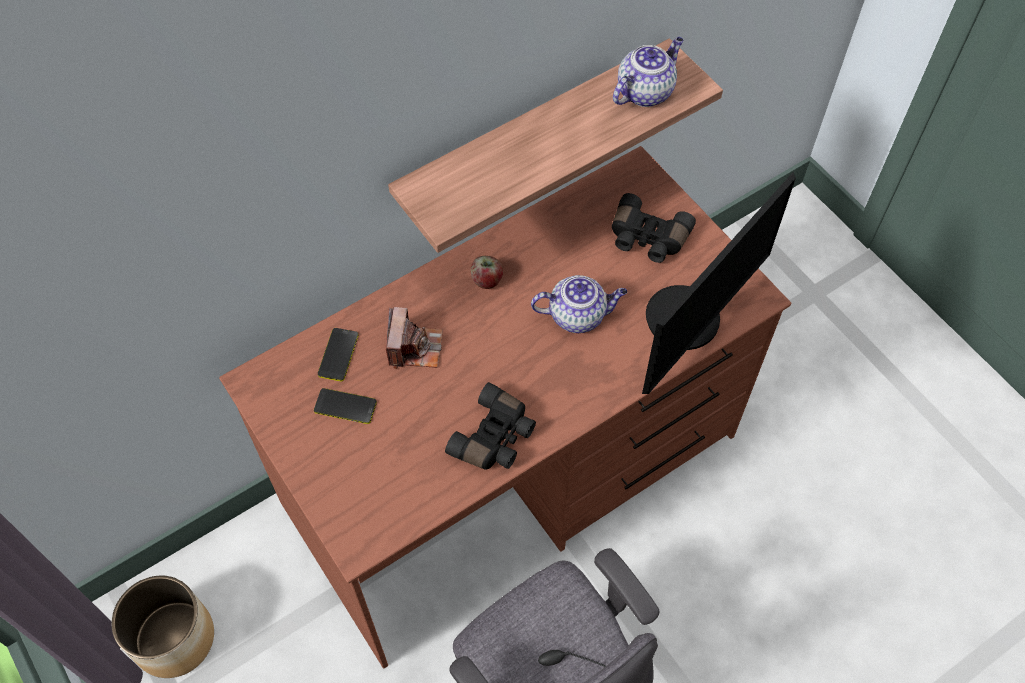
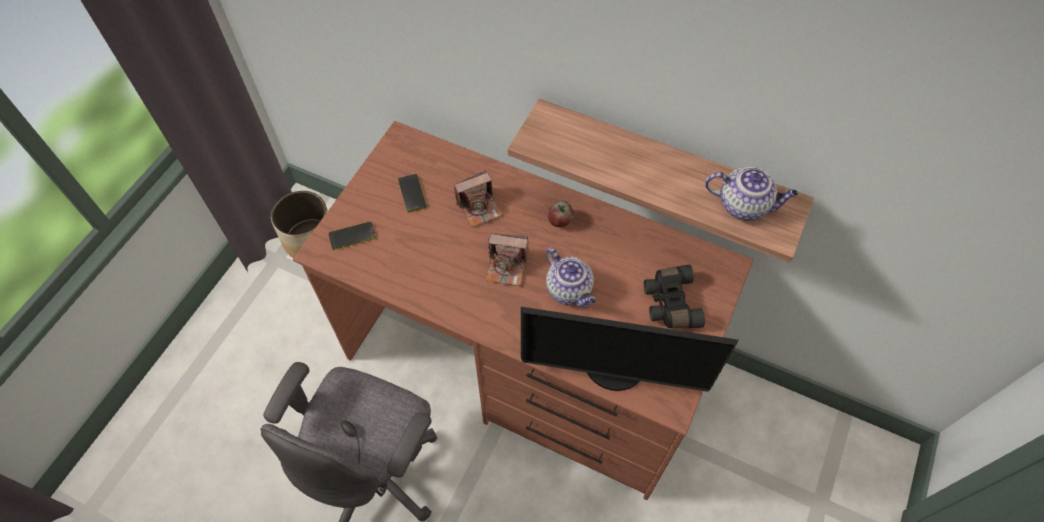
camera: 60 degrees right, 0 degrees up
(338, 355) = (447, 170): phone -> phone (352, 236)
(495, 438) = (439, 288): black binoculars -> none
(511, 358) = (507, 266): none -> camera

